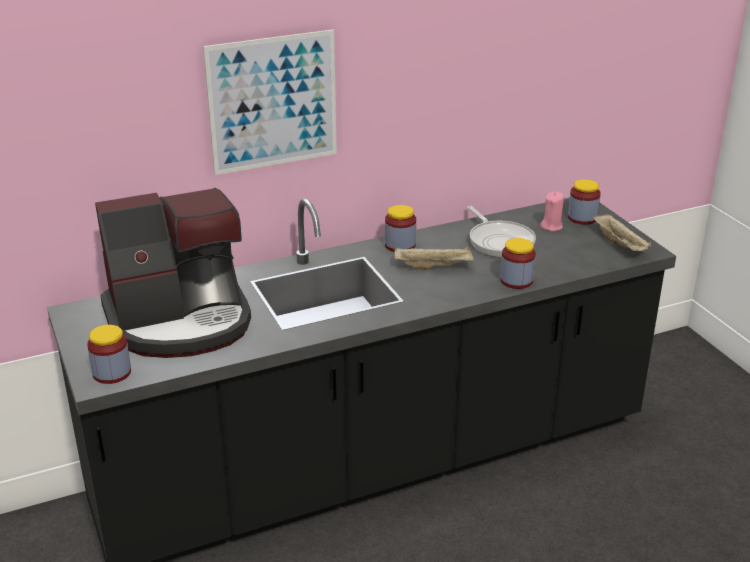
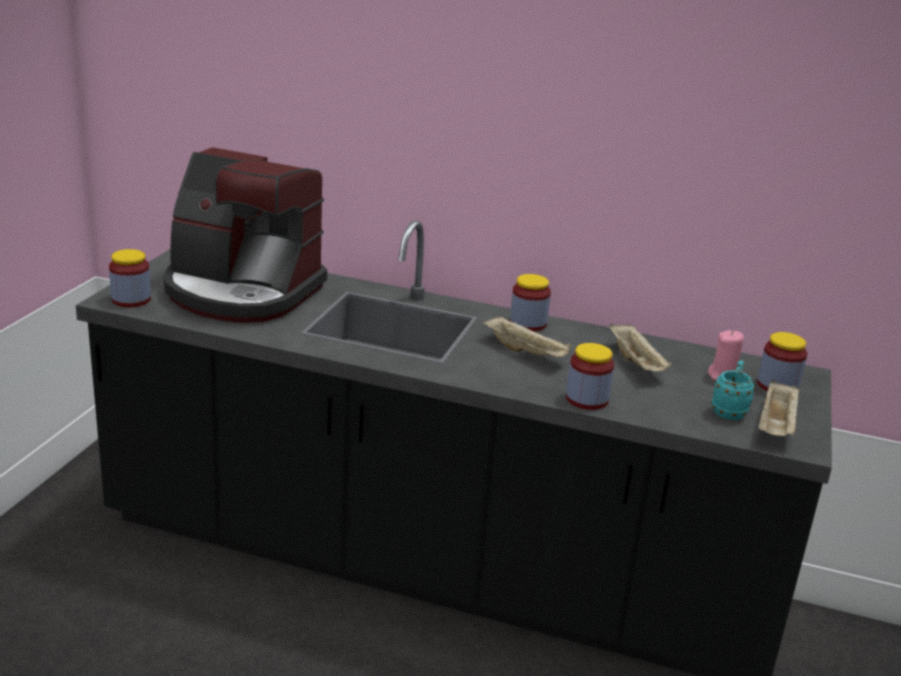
camera: 40 degrees right, 5 degrees down
(273, 102) = (422, 107): picture -> none
(499, 241) = (637, 363): frying pan -> beige tray
(587, 247) = (729, 411): none -> turquoise mug

